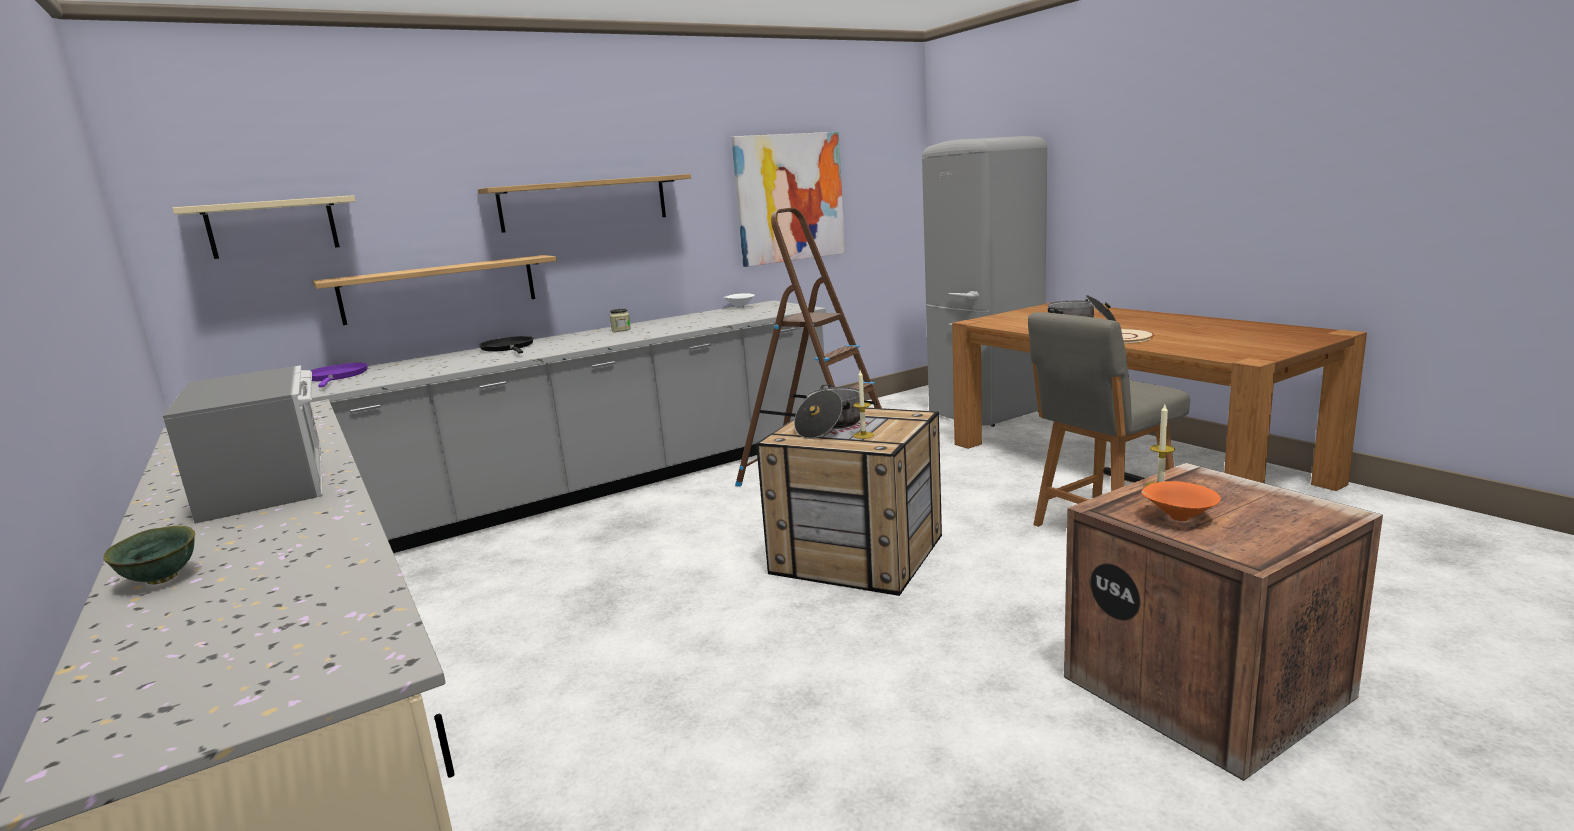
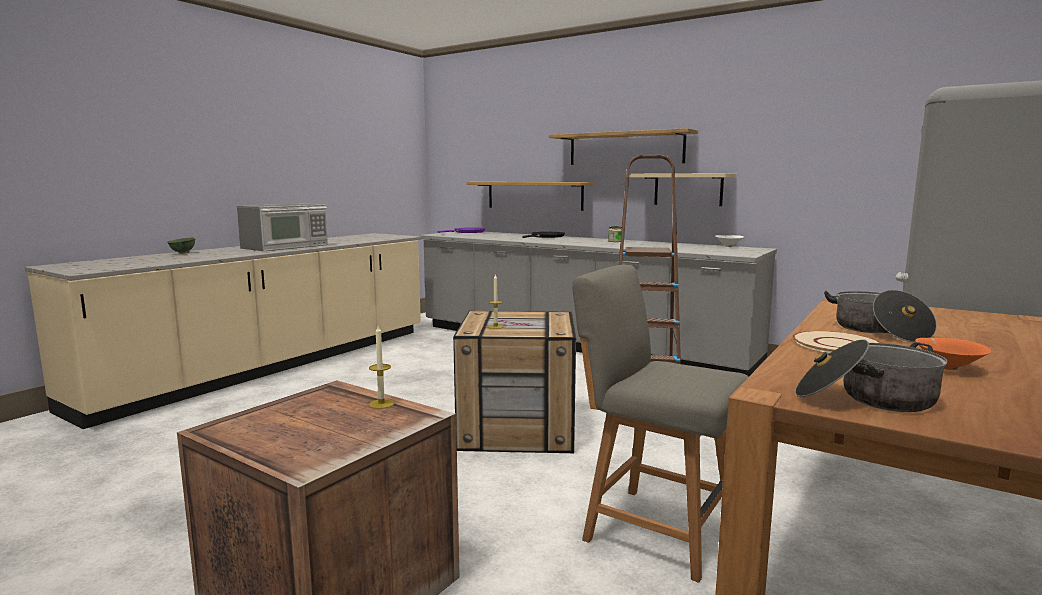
camera: 65 degrees right, 5 degrees down
(272, 227) = (472, 152): beige shelf -> beige shelf (688, 189)
(789, 198) = (816, 154): picture -> none
(829, 426) = (515, 318): cooking pot -> cooking pot (866, 398)
(1177, 518) = (306, 409): orange bowl -> orange bowl (947, 367)

